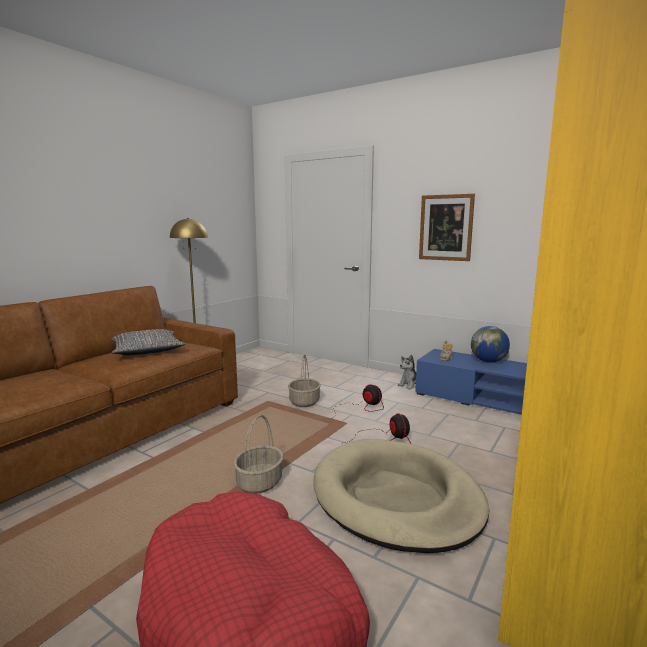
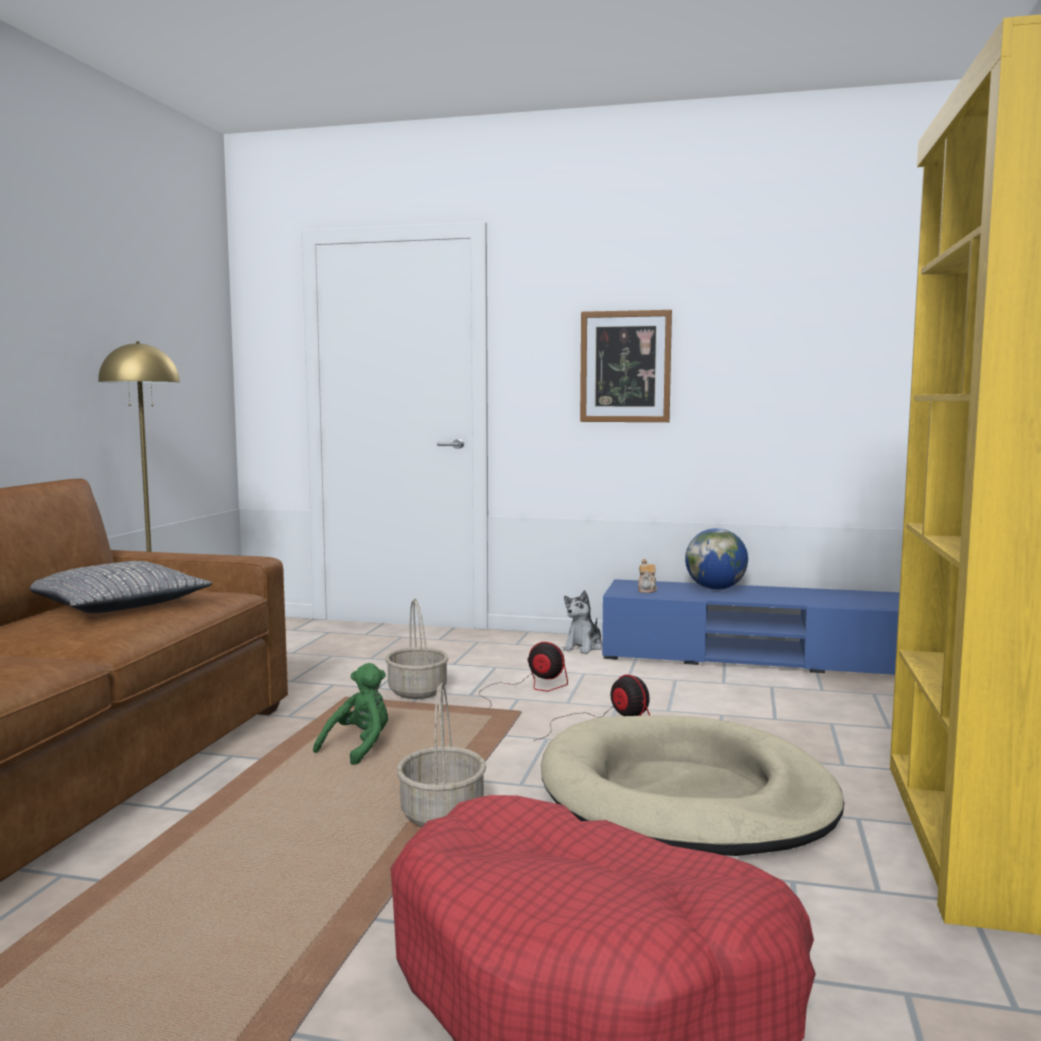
camera: 20 degrees left, 5 degrees down
(251, 433) = (359, 748): none -> green plush toy

